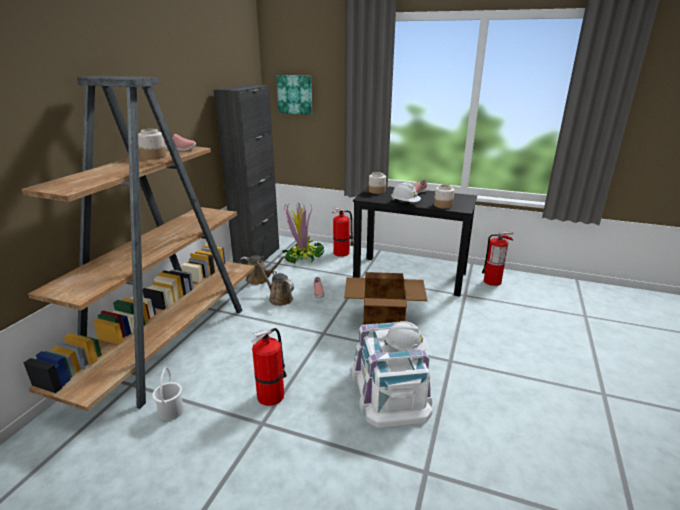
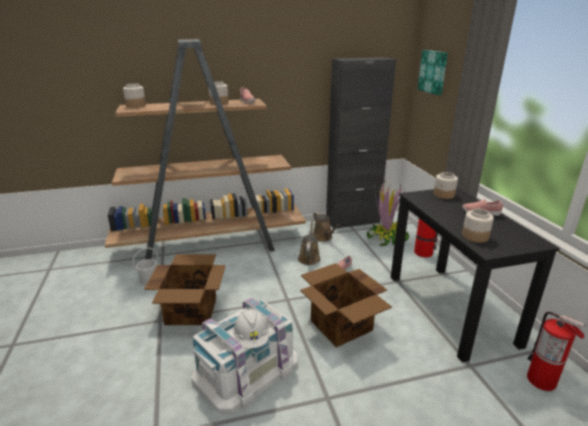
camera: 55 degrees right, 0 degrees up
(58, 183) = (135, 106): none -> jar
(271, 395) = (191, 310): fire extinguisher -> cardboard box
(405, 203) = (439, 216): white hard hat -> none

